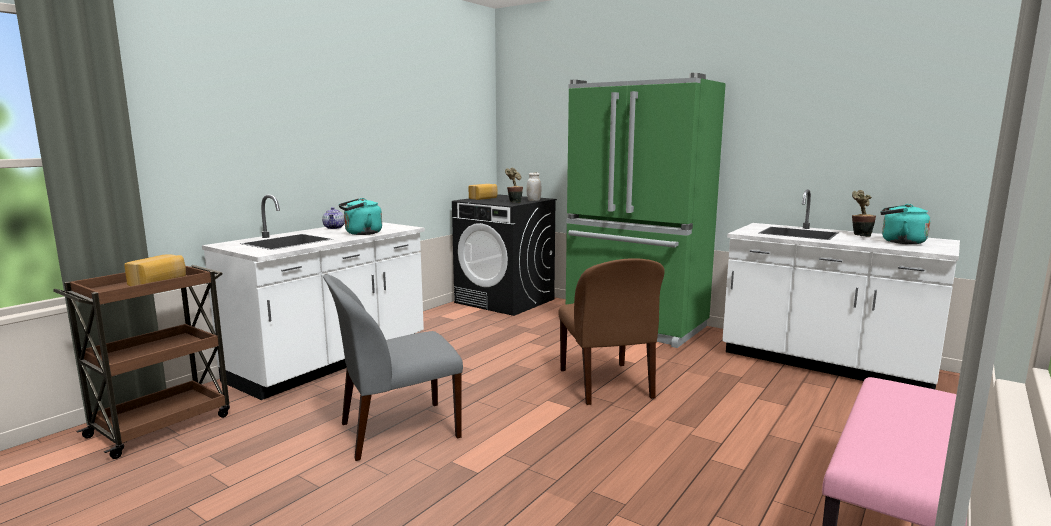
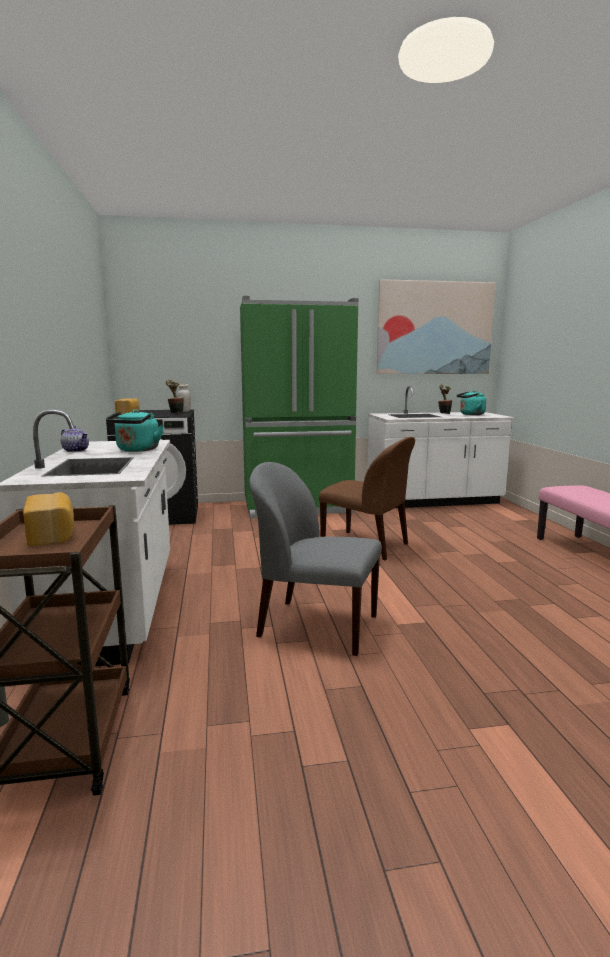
camera: 45 degrees left, 0 degrees up
(396, 431) = (315, 626): grey chair -> grey chair turned 90 degrees clockwise
(871, 103) = (434, 328): none -> picture

